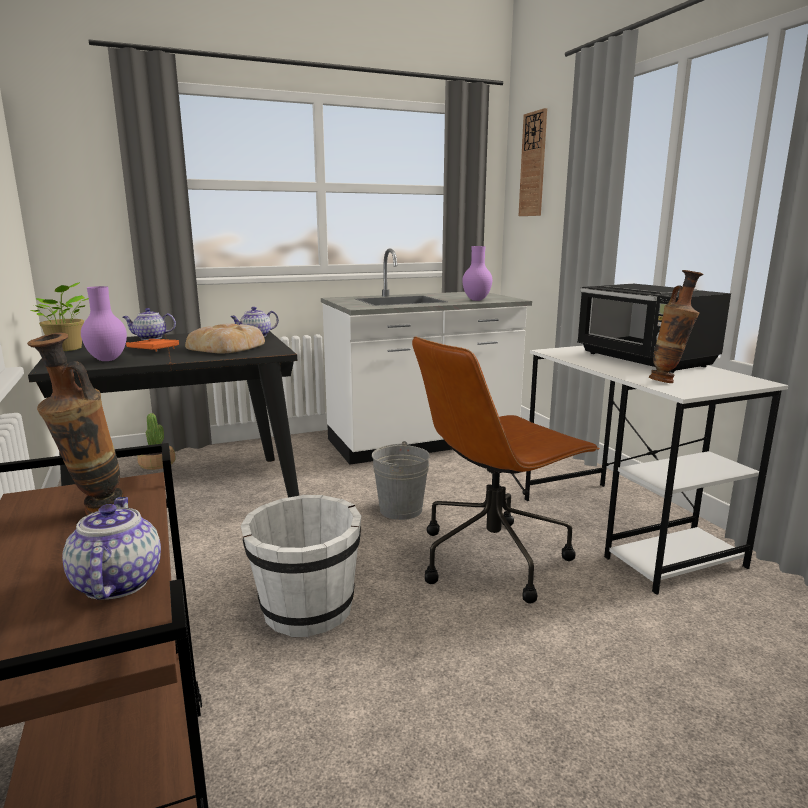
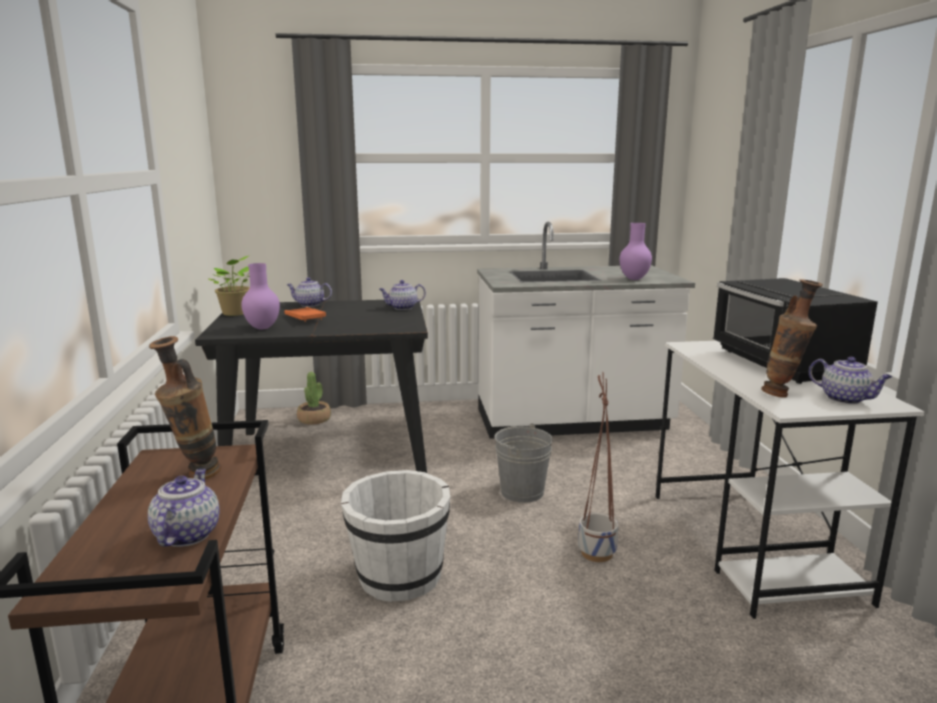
camera: 15 degrees right, 0 degrees up
(228, 347) = (370, 320): bread -> none
(494, 557) = (596, 553): brown office chair -> planter
(533, 164) = (715, 132): wall clock -> none
(720, 381) = (846, 399): none -> teapot

